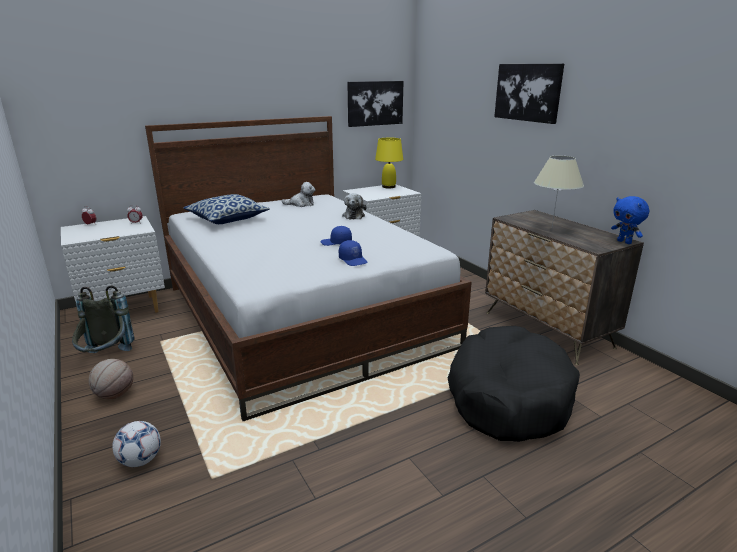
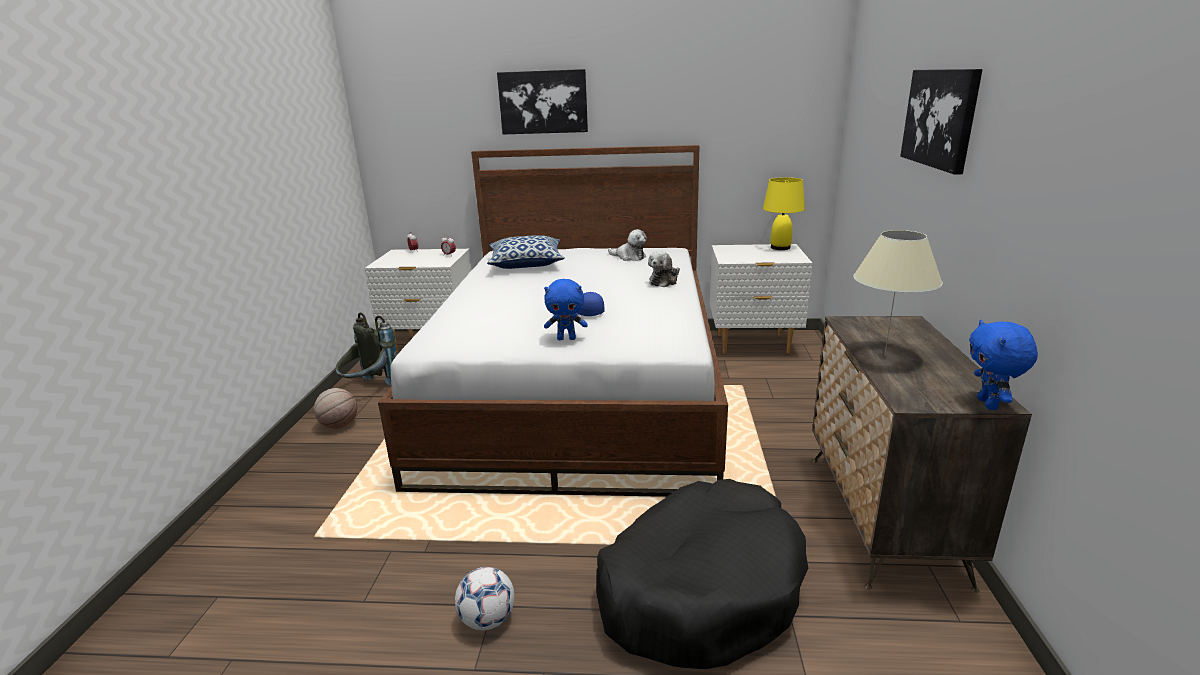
camera: 35 degrees right, 0 degrees up
(140, 460) = (290, 494): football -> football (487, 619)
(353, 260) = (567, 338): blue cap -> blue plush toy
(375, 103) = (773, 128): picture -> picture (543, 102)

